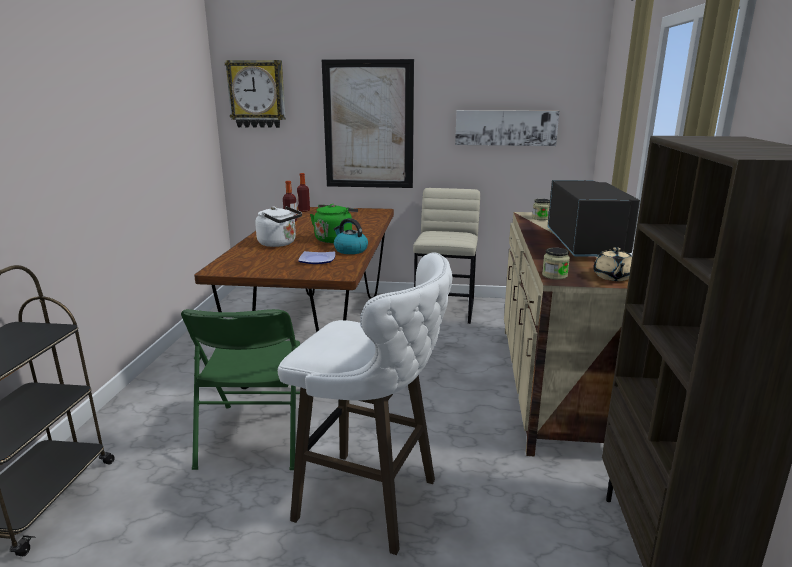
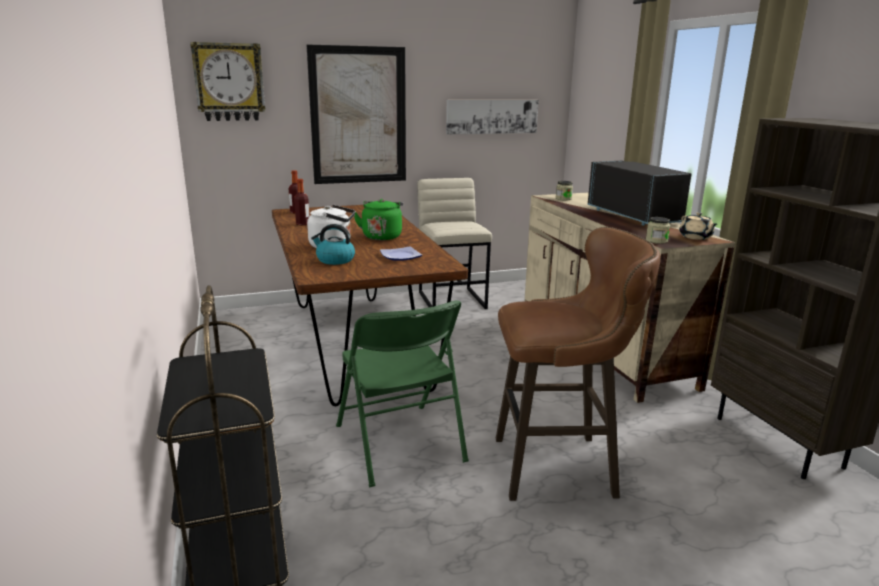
camera: 25 degrees left, 0 degrees up
(350, 250) = (416, 244): kettle -> kettle (334, 260)
(372, 501) = (559, 466): white stool -> brown stool

